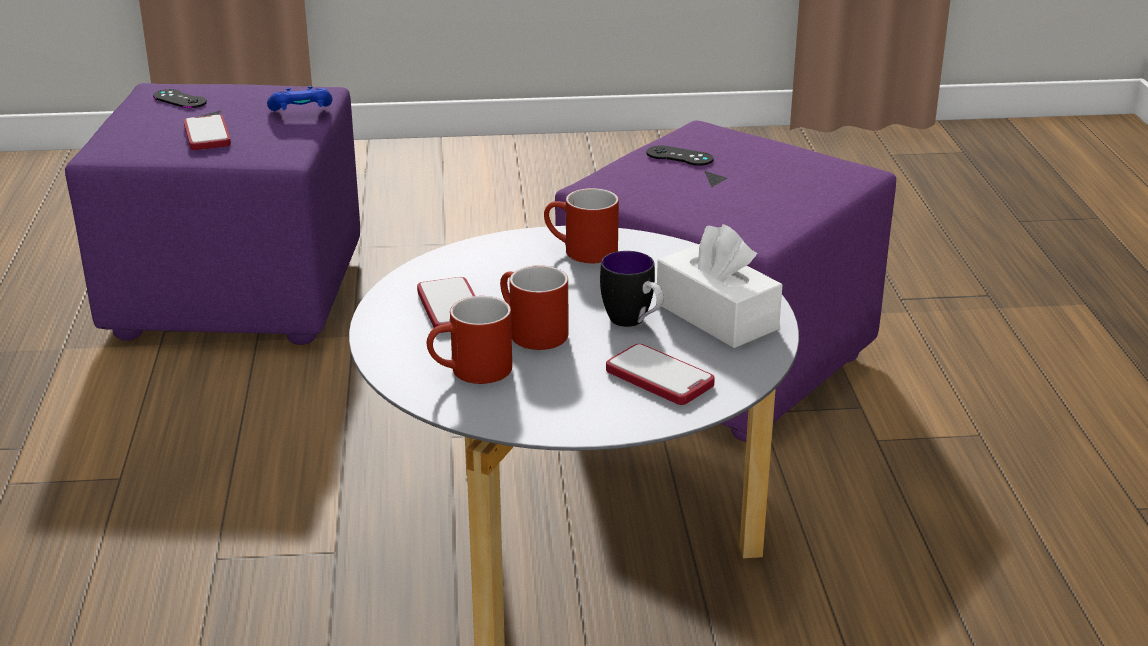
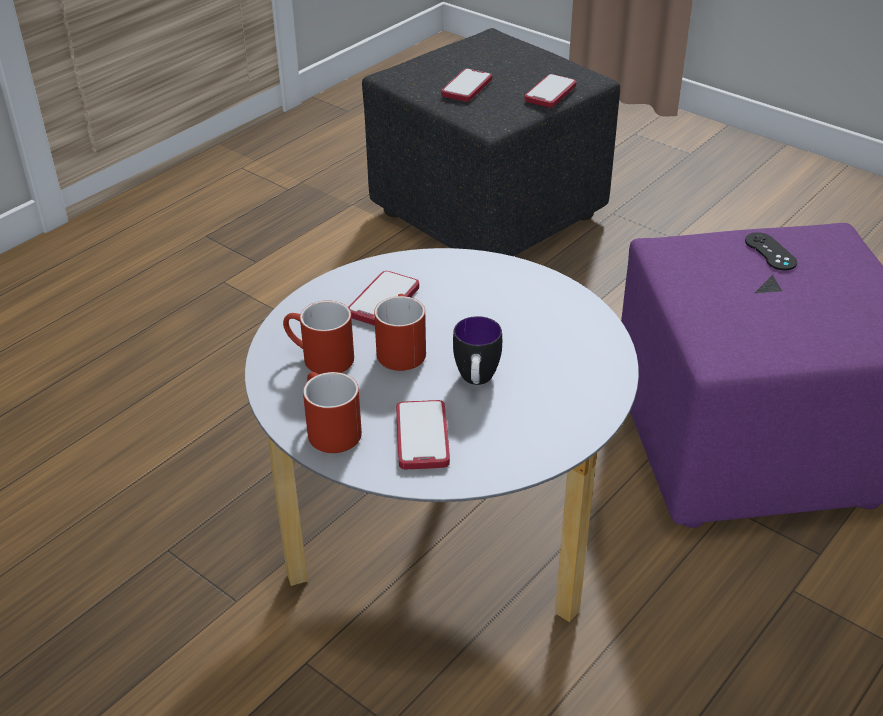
camera: 45 degrees right, 10 degrees up
(179, 99) = (491, 51): black game controller -> none
(239, 297) = (488, 216): purple ottoman -> black ottoman
(301, 113) = (550, 93): blue game controller -> phone
(580, 251) = (535, 301): red mug -> red mug (327, 429)
(716, 316) = (541, 411): white tissue box -> none

